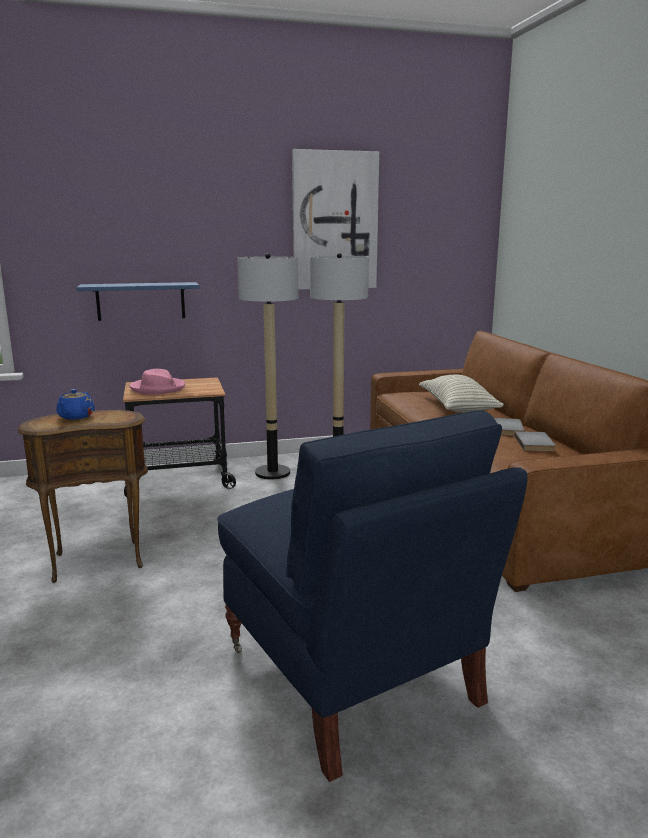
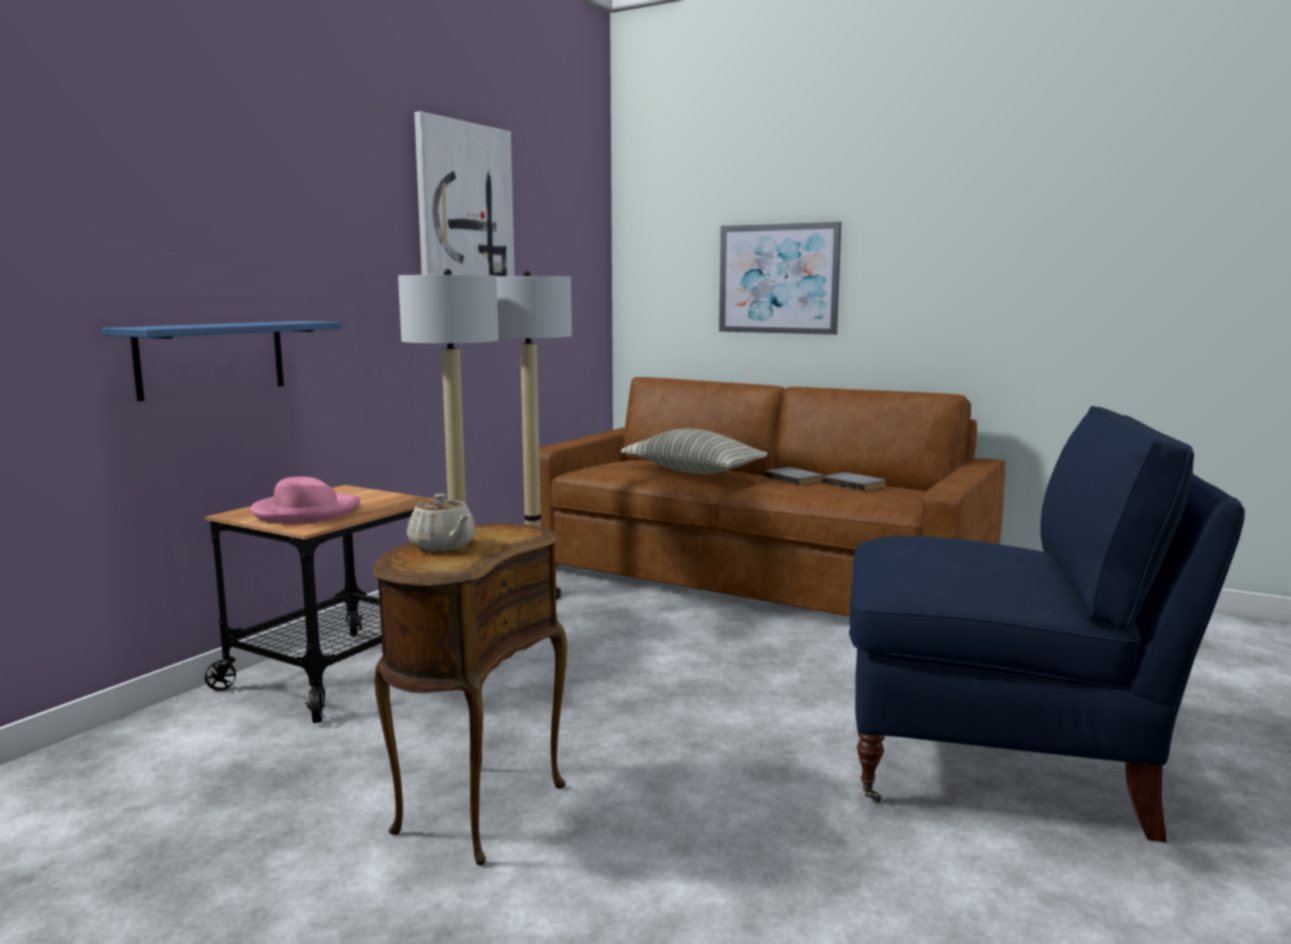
camera: 45 degrees left, 5 degrees down
(75, 417) = (443, 546): blue teapot -> beige teapot
(580, 259) = (778, 279): none -> picture

